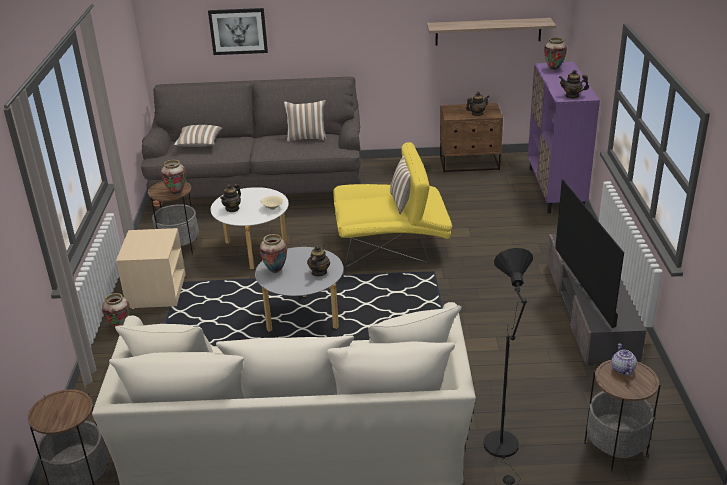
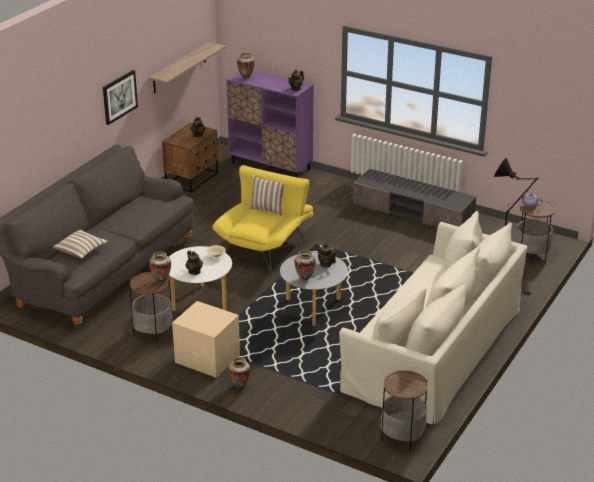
camera: 60 degrees left, 0 degrees up
(238, 31) = (39, 142): picture -> picture (119, 97)
(307, 138) = (140, 205): pillow -> none
(590, 290) = (424, 195): television -> none

